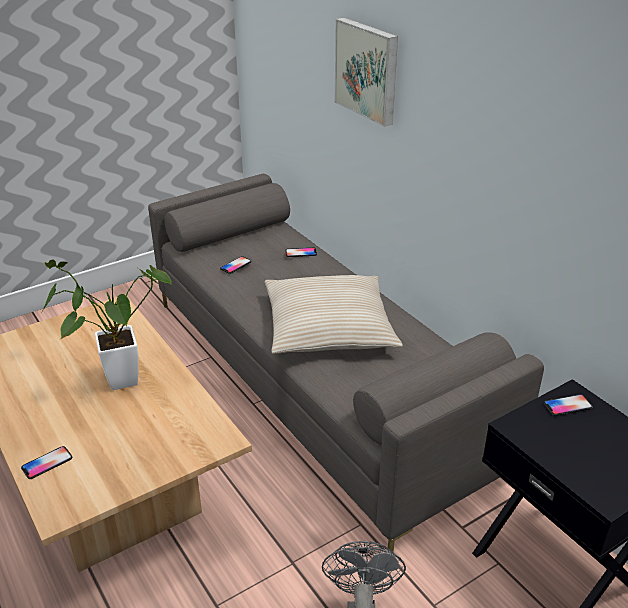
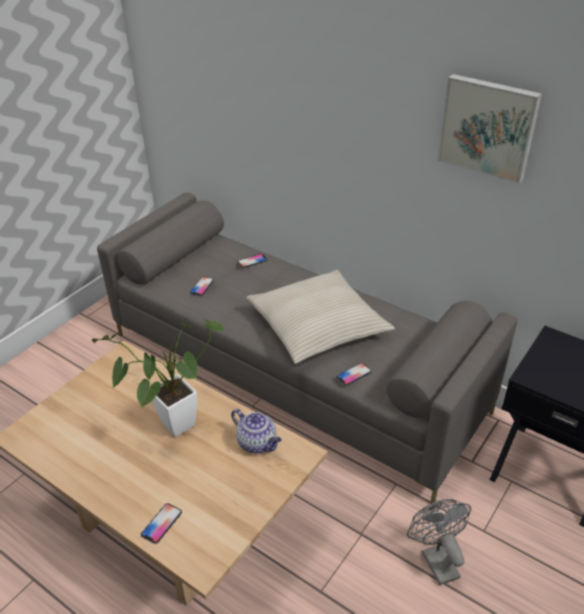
camera: 20 degrees left, 5 degrees up
(186, 418) = (258, 443): none -> teapot
(368, 70) = (308, 92): picture -> picture (488, 127)
(567, 406) = (554, 348): phone -> phone (354, 374)

